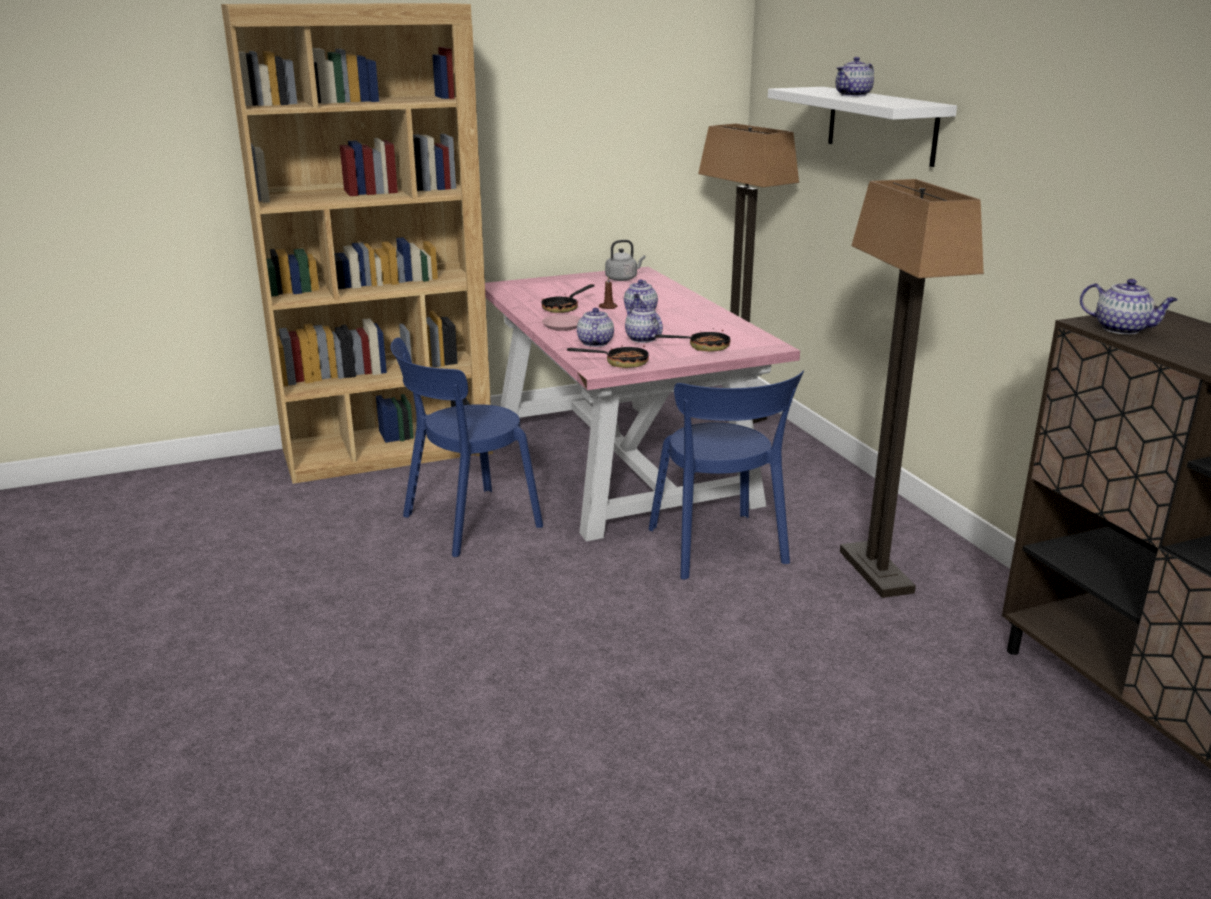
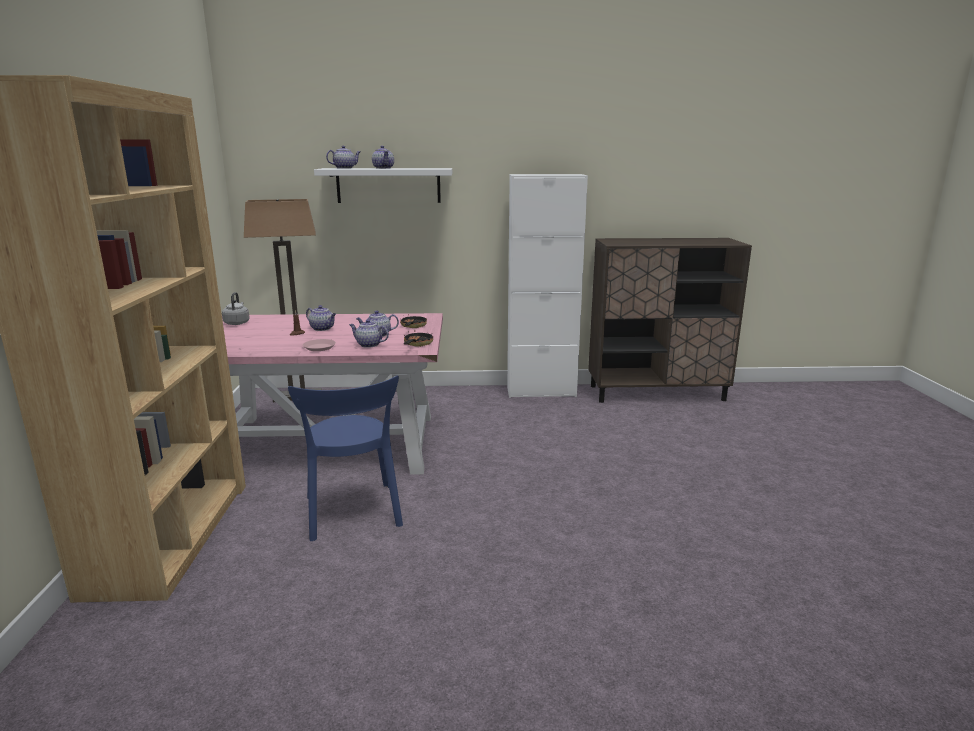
camera: 70 degrees left, 5 degrees down
(564, 308) = (277, 343): frying pan -> none
(719, 549) = (468, 438): blue chair -> none
(876, 572) = (520, 409): floor lamp -> none
(978, 578) = (541, 392): none -> white cabinet
(1122, 329) = (625, 243): teapot -> teapot (345, 168)

